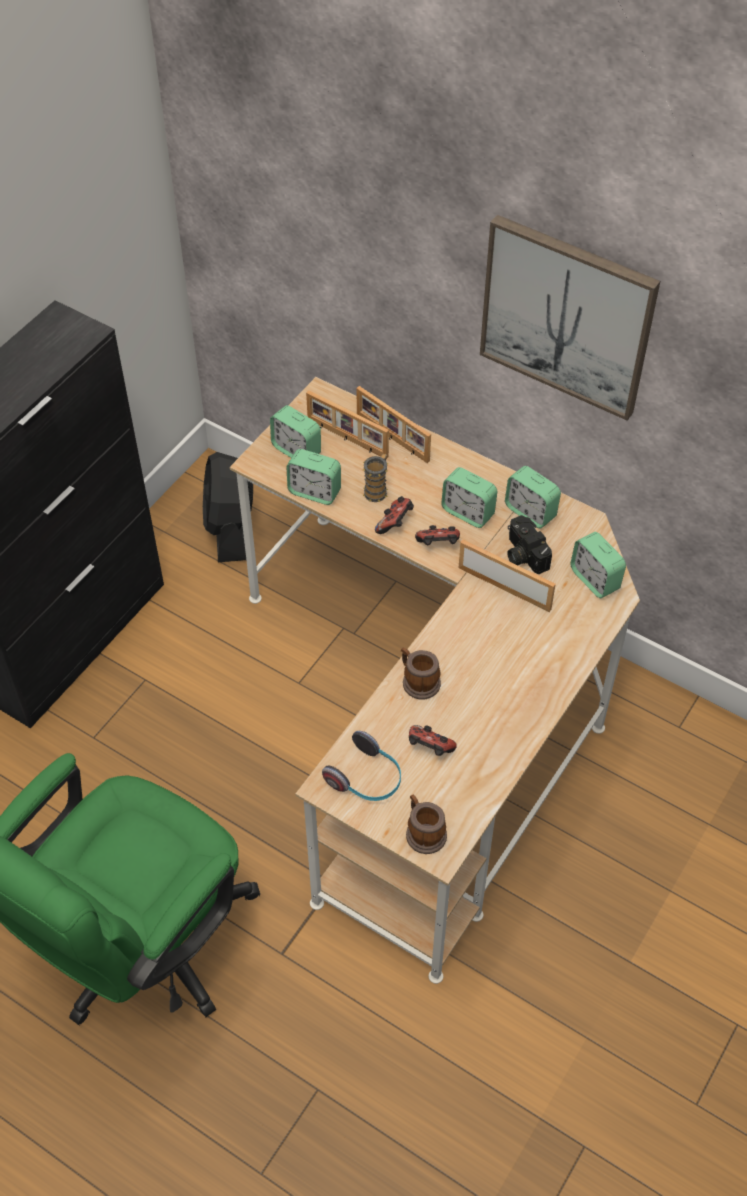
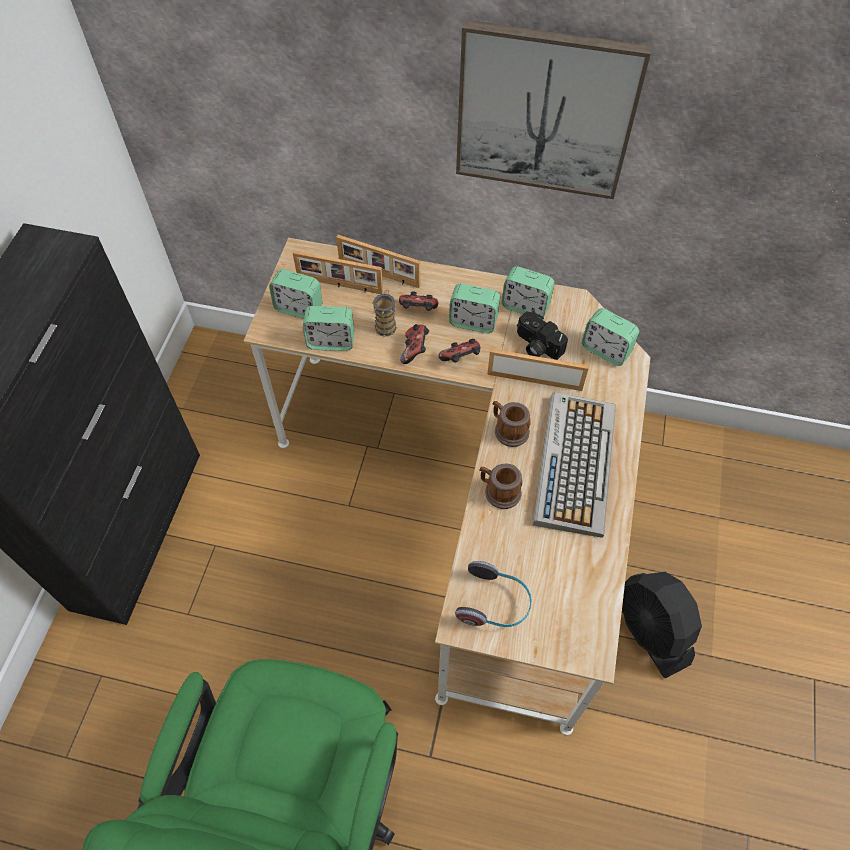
camera: 20 degrees left, 5 degrees up
(230, 527) = (239, 388): black fan -> black fan (650, 630)
(423, 832) = (568, 638): mug -> mug (508, 430)
(429, 748) = (537, 553): game controller -> game controller (418, 310)
(507, 677) = (574, 462): none -> keyboard

